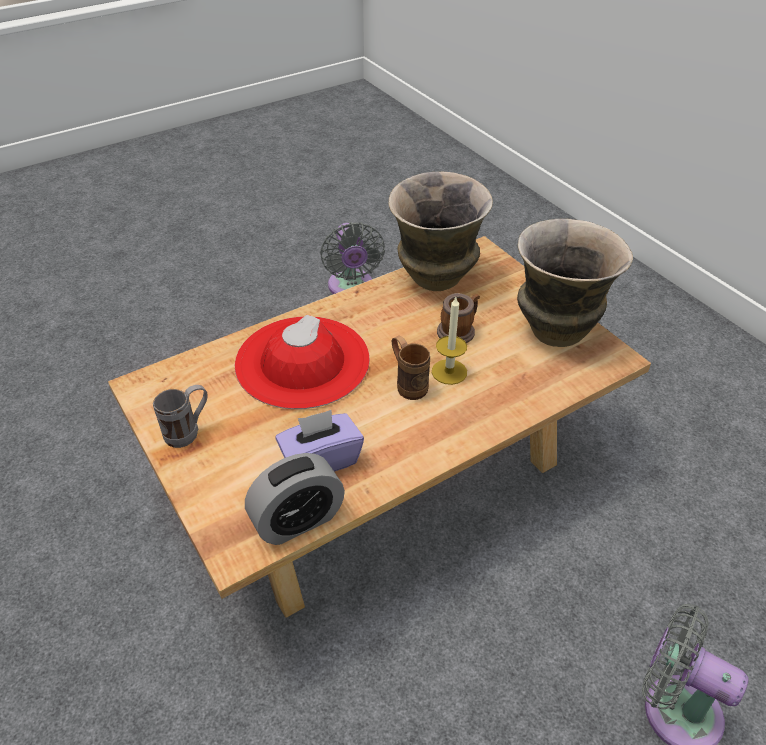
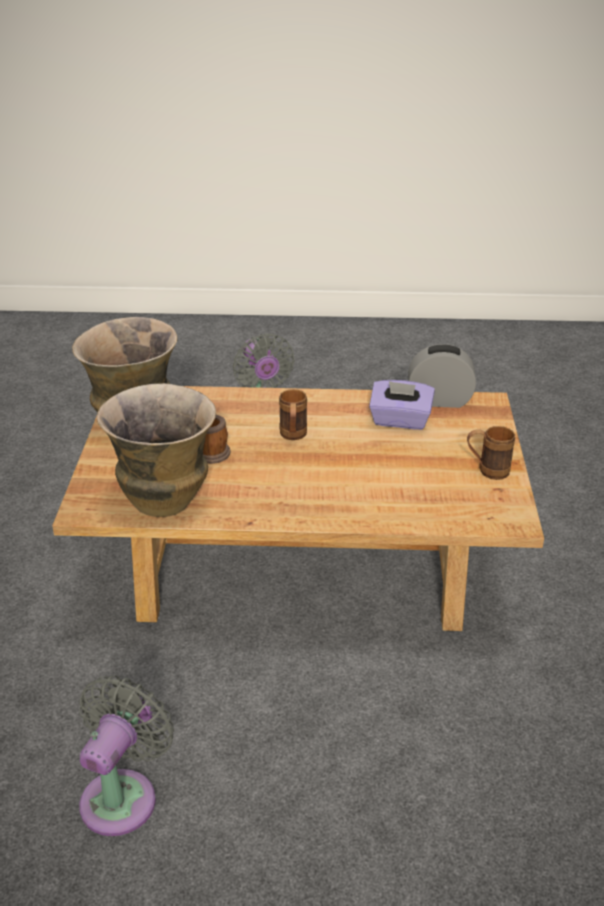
camera: 145 degrees left, 10 degrees down
(189, 432) = (486, 471): grey mug -> brown mug
(302, 362) = (359, 483): red hat -> none
(449, 372) = (253, 432): candle -> none

